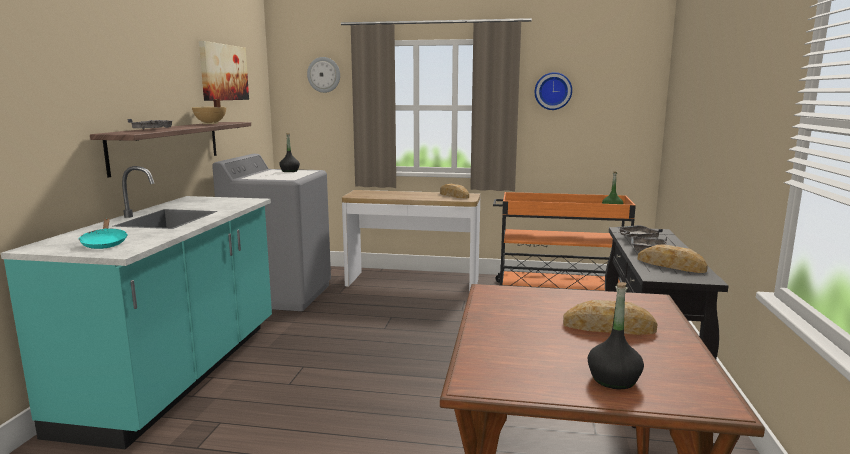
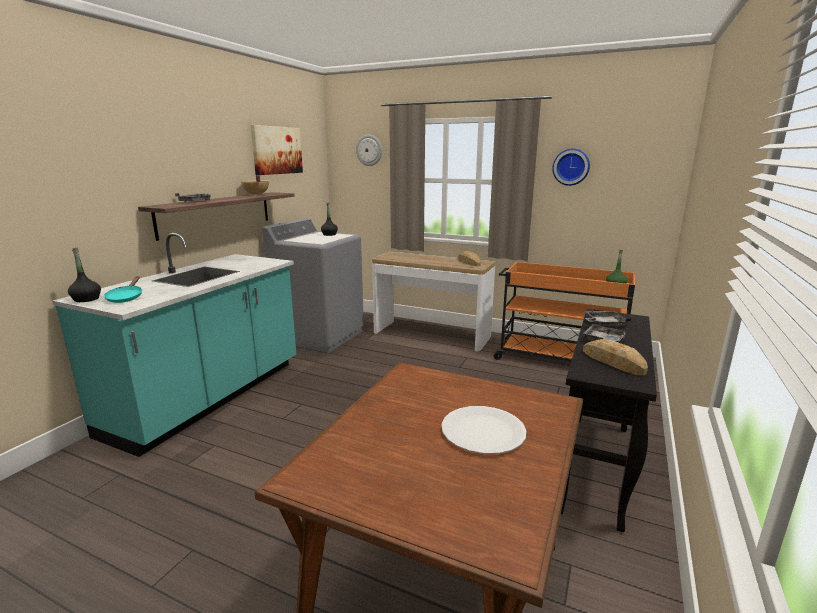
camera: 15 degrees right, 5 degrees up
(608, 327) = (482, 431): bread -> white plate
(613, 380) = (429, 500): black bottle -> black bottle (86, 299)

